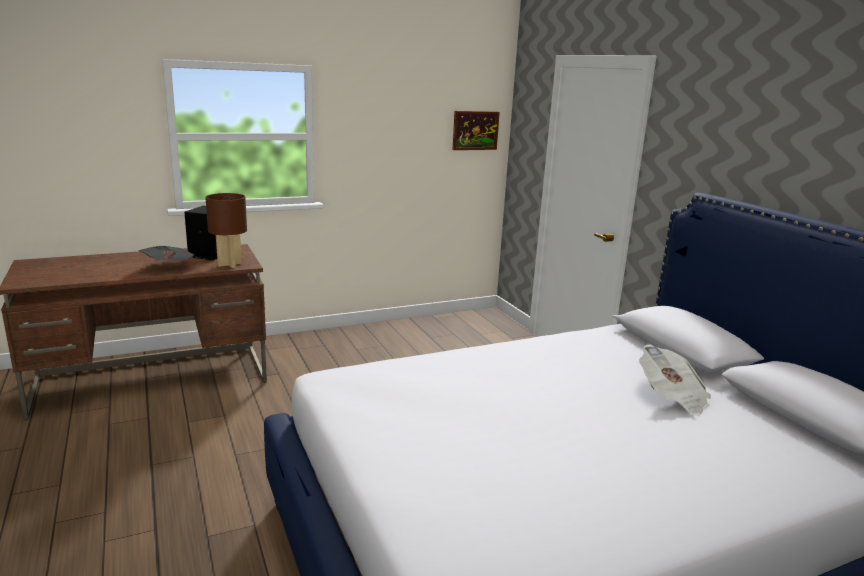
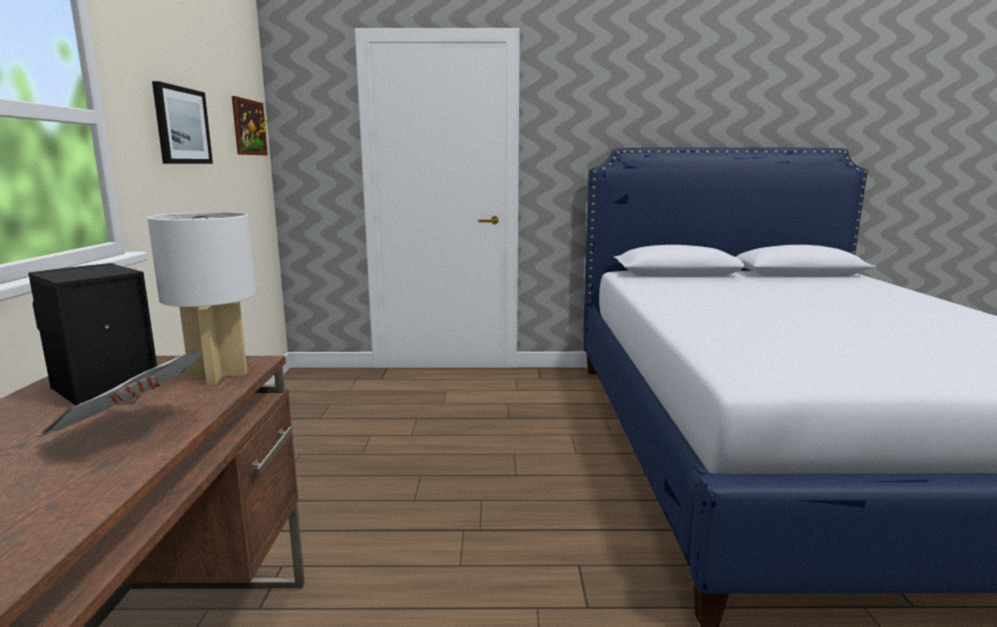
camera: 65 degrees left, 5 degrees down
(229, 264) = (218, 375): brown table lamp -> white table lamp
(386, 135) = (181, 126): none -> picture
(672, 397) = (775, 288): newspaper -> none

